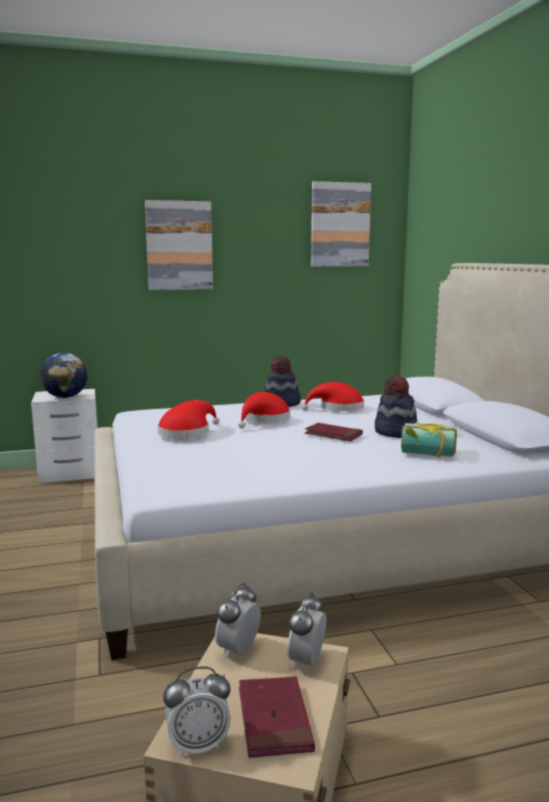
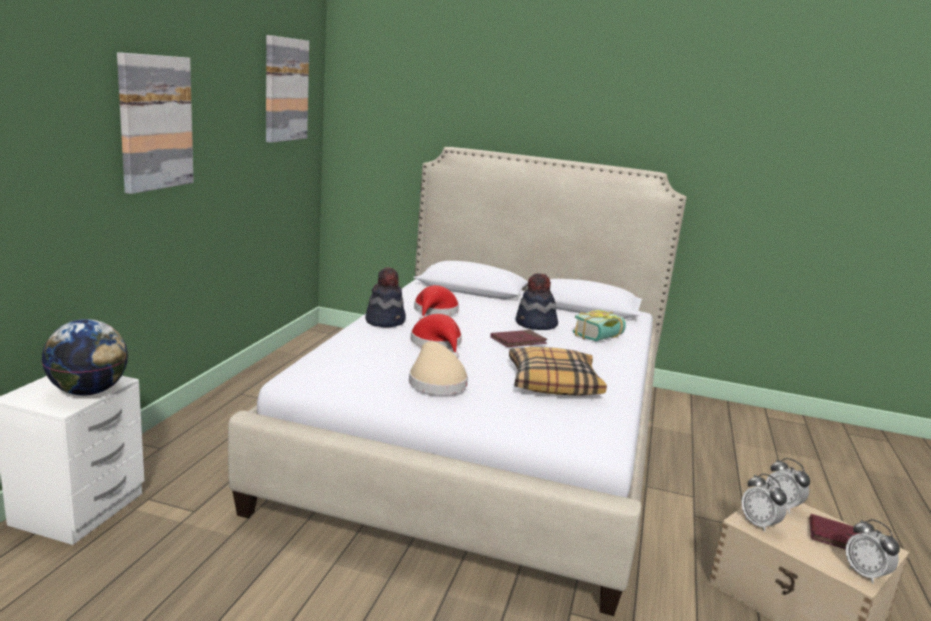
camera: 60 degrees left, 5 degrees up
(187, 432) = (435, 381): red hat -> beige hat
(198, 745) = (865, 574): alarm clock -> alarm clock turned 135 degrees clockwise
(262, 459) = (553, 382): none -> pillow

